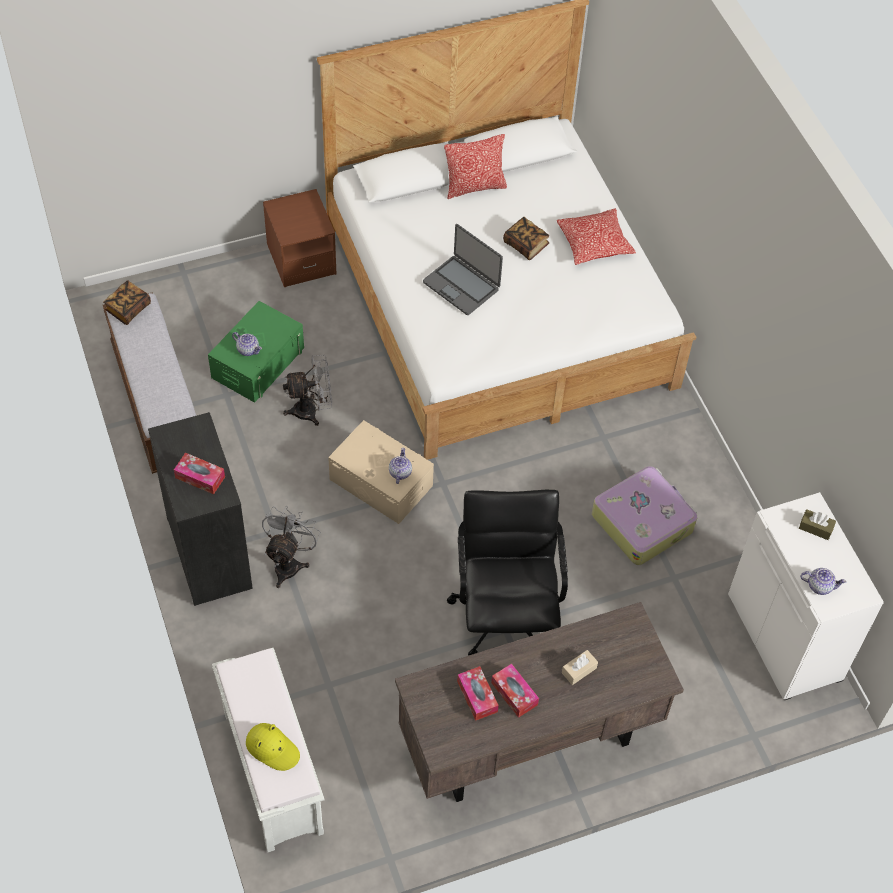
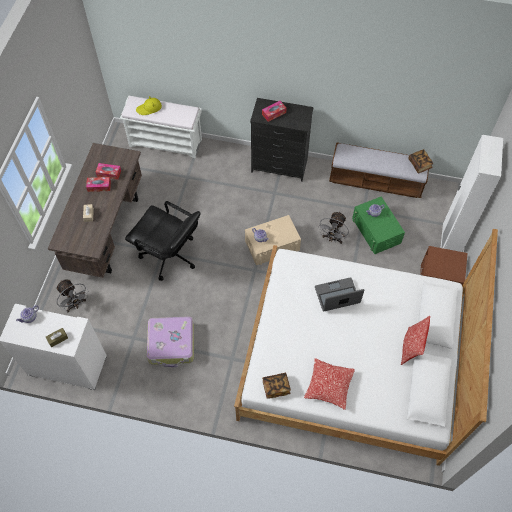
camera: 125 degrees right, 5 degrees up
(224, 269) = (448, 244): none -> white wardrobe
(289, 563) = (254, 190): grey fan -> grey fan (75, 304)
(525, 245) = (348, 346): book -> book (276, 387)

